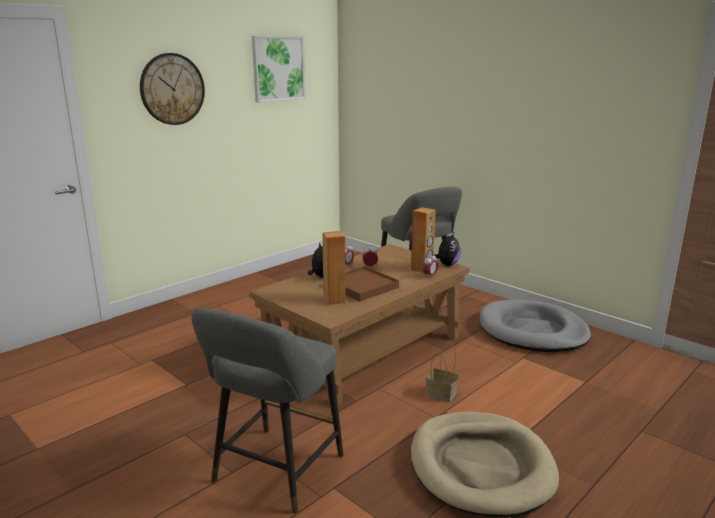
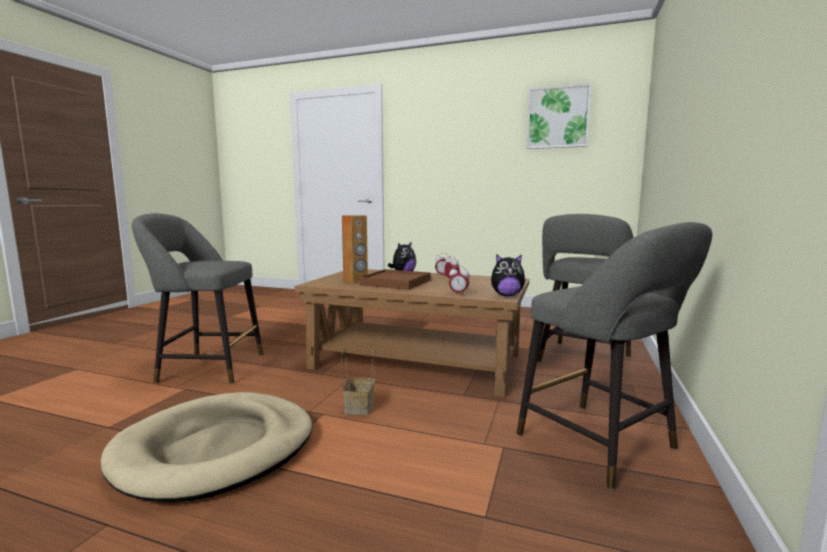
camera: 65 degrees right, 10 degrees down
(172, 89) = (448, 136): wall clock -> none
(422, 268) = (476, 290): brown speaker -> none
(532, 331) = (602, 445): grey dog bed -> grey stool

